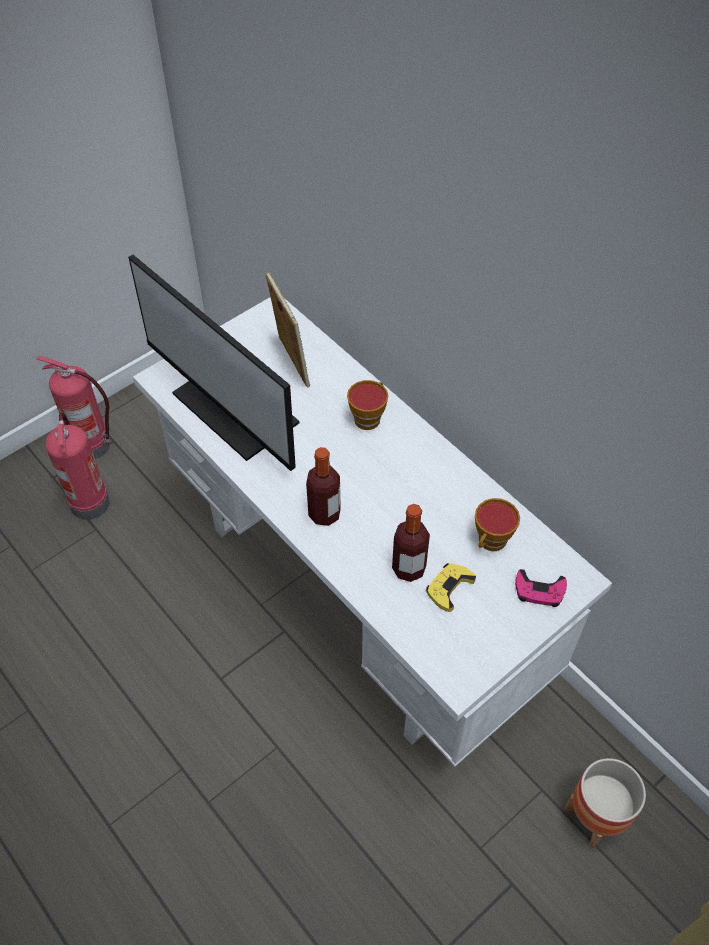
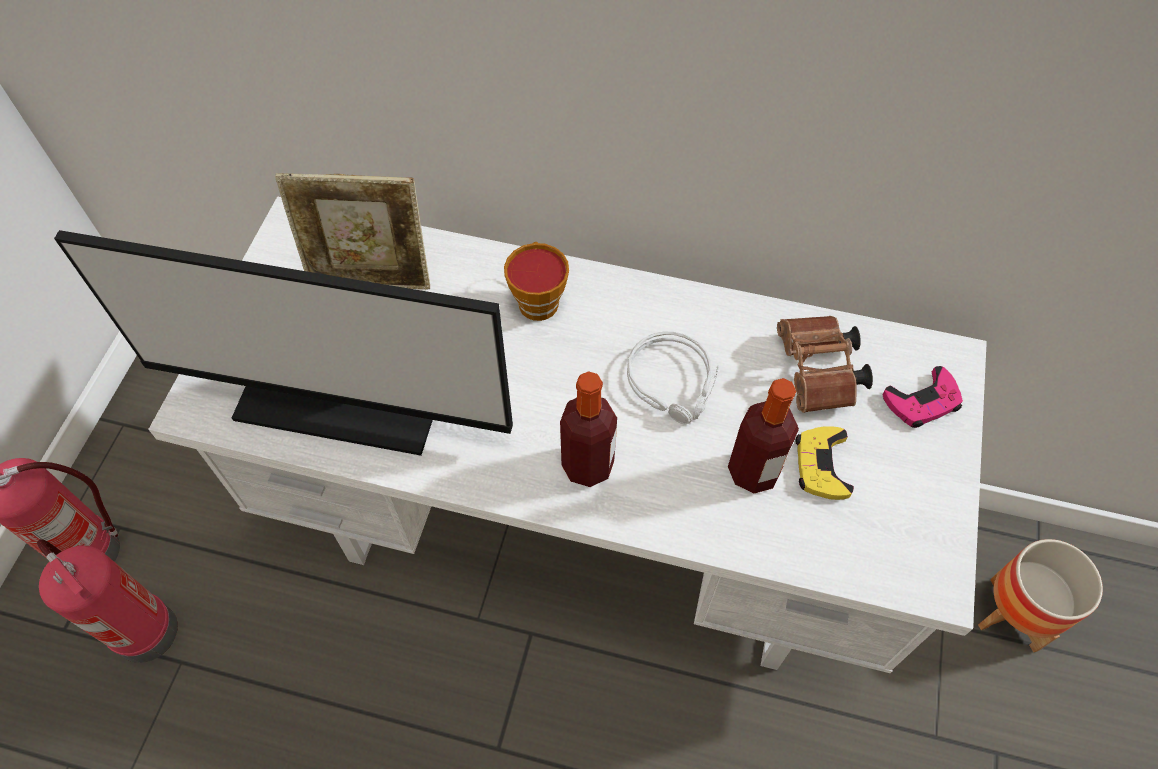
camera: 35 degrees left, 5 degrees up
(290, 362) = (372, 281): picture frame -> picture frame turned 150 degrees clockwise
(405, 500) = (674, 383): none -> grey headphones
(491, 542) = (818, 374): cup -> brown binoculars

